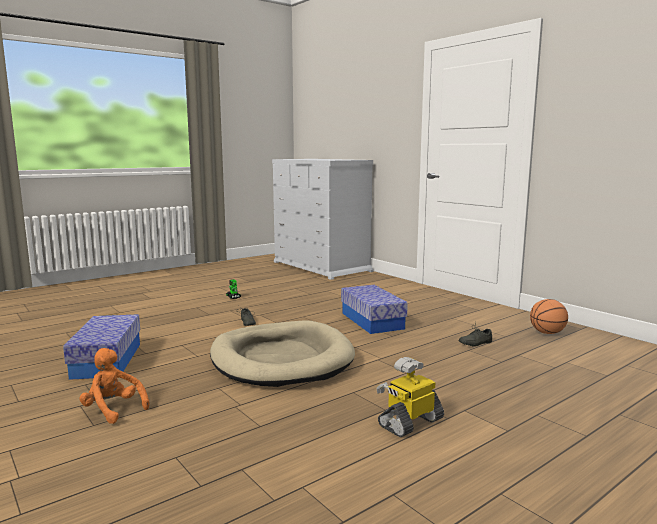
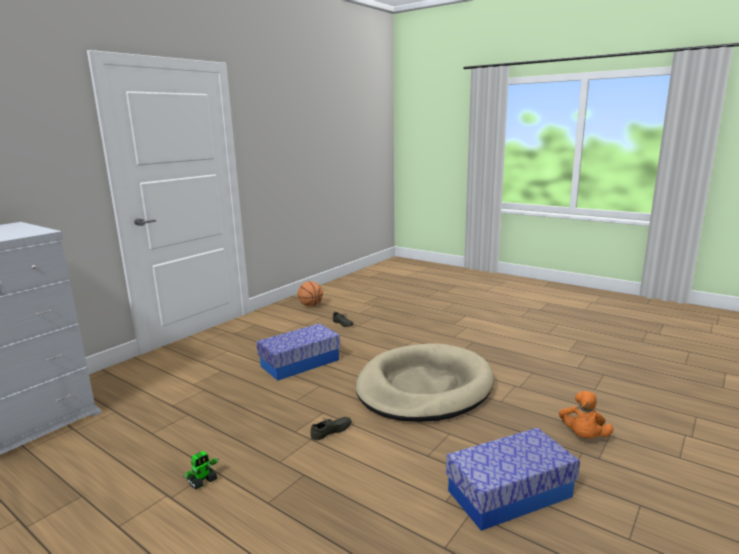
camera: 105 degrees left, 5 degrees up
(410, 422) = (481, 335): toy robot -> none

